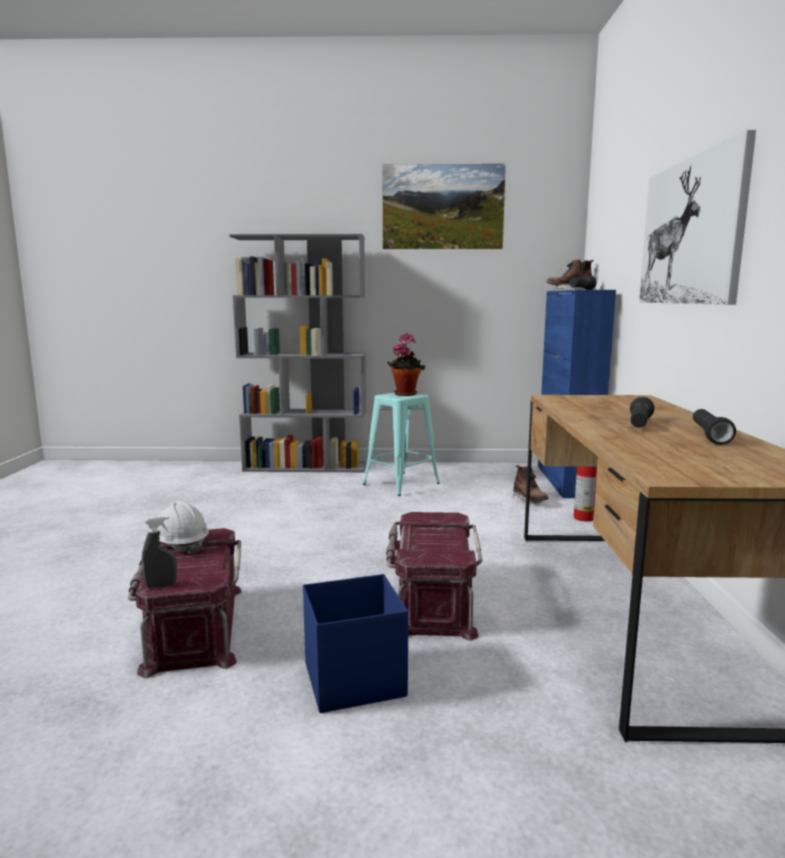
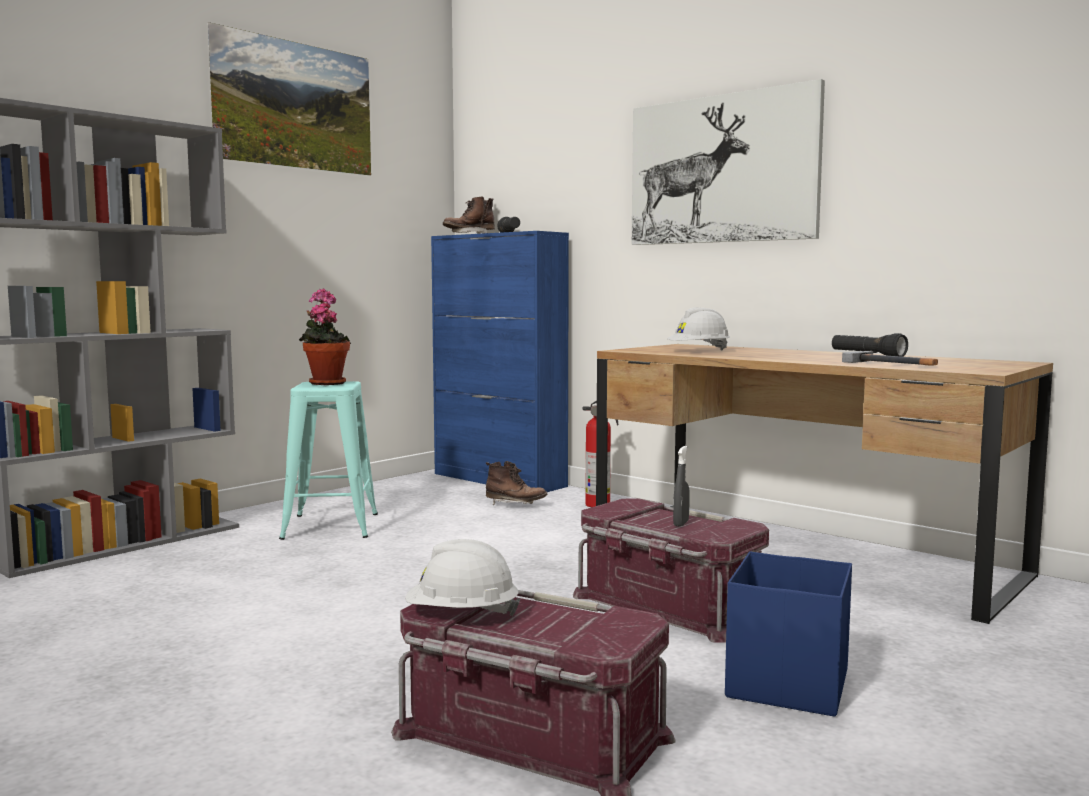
camera: 50 degrees left, 5 degrees down
(161, 585) = (608, 644): grey spray bottle -> grey spray bottle (681, 523)
(596, 406) = (699, 351): none -> white hard hat
(639, 425) = (798, 356): black flashlight -> none
(653, 449) = (893, 364): none -> hammer

